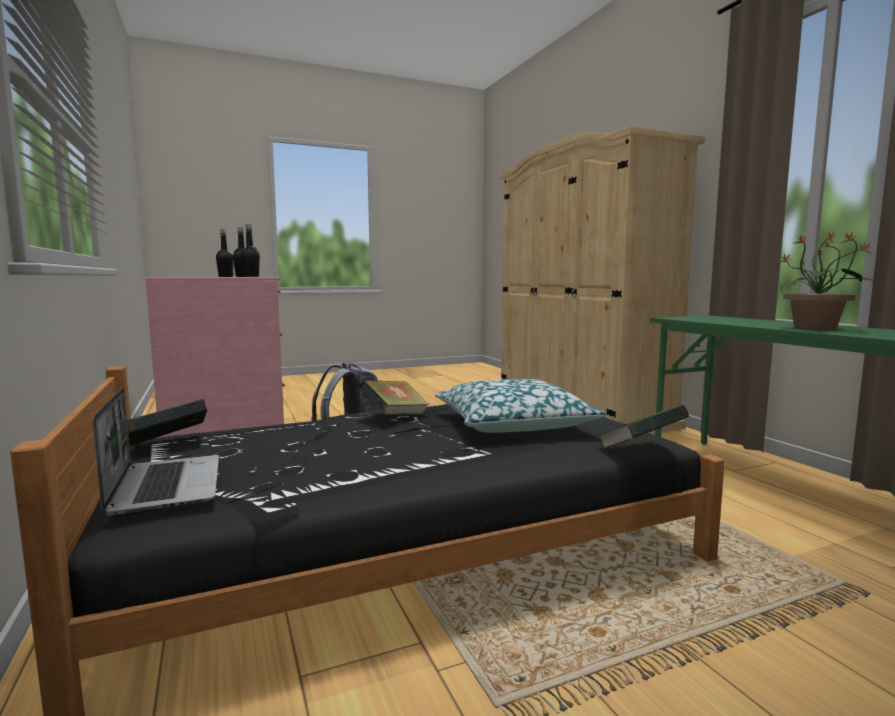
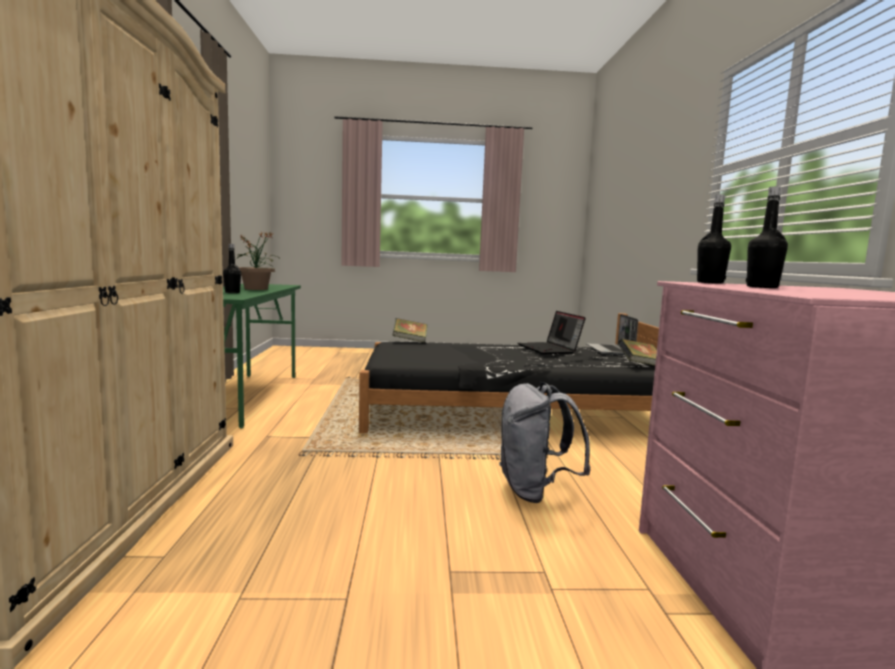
camera: 160 degrees left, 0 degrees up
(225, 276) = (841, 292): black bottle -> black bottle (232, 292)
(329, 457) = (549, 349): none -> laptop
(395, 416) = (510, 361): book -> none
(512, 424) = (444, 353): pillow -> none

